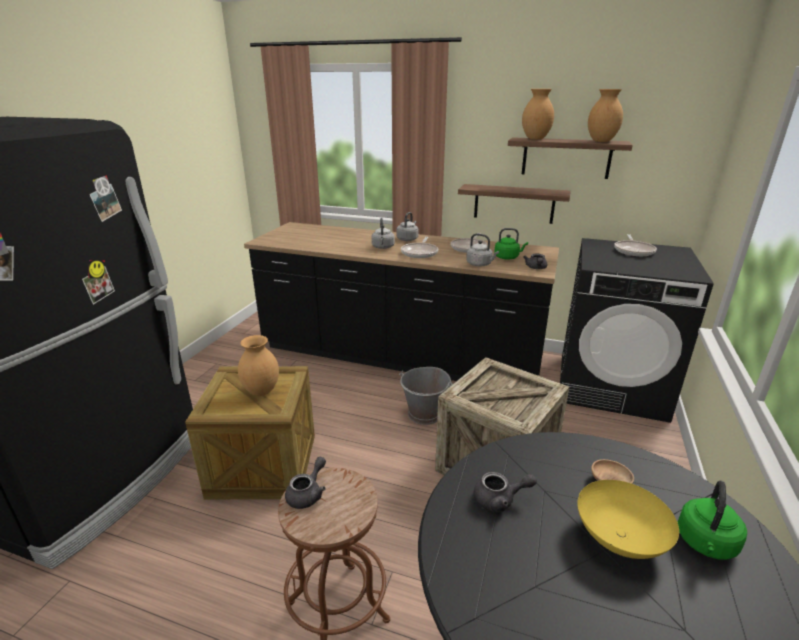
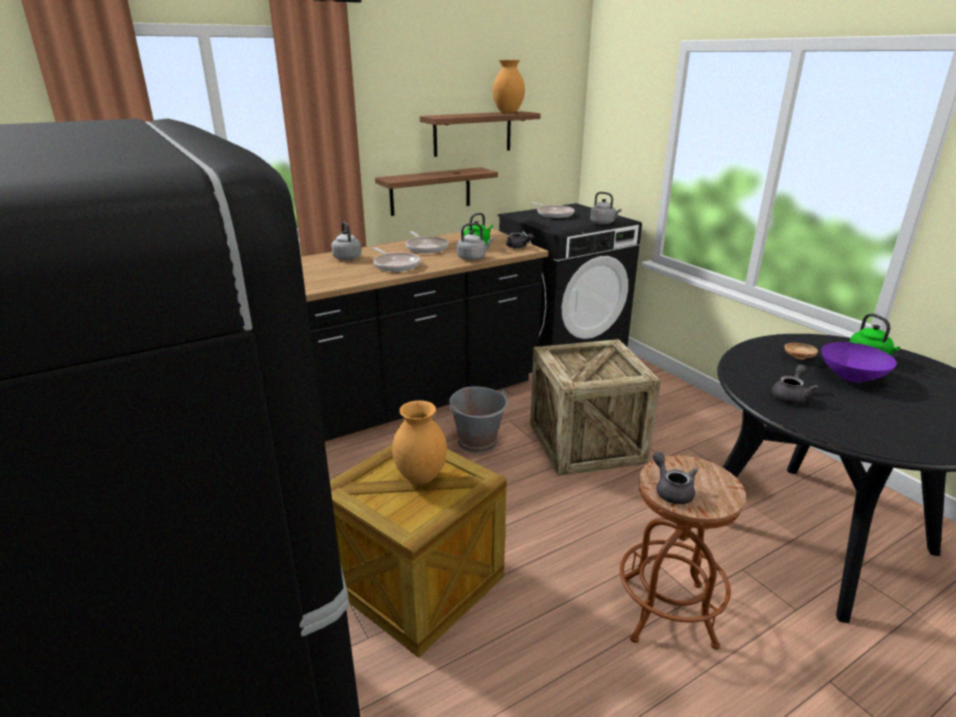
camera: 50 degrees left, 0 degrees up
(383, 247) = (345, 272): grey kettle -> grey kettle (603, 223)
(535, 139) = (449, 115): brown vase -> none
(618, 537) = (850, 377): yellow bowl -> purple bowl

